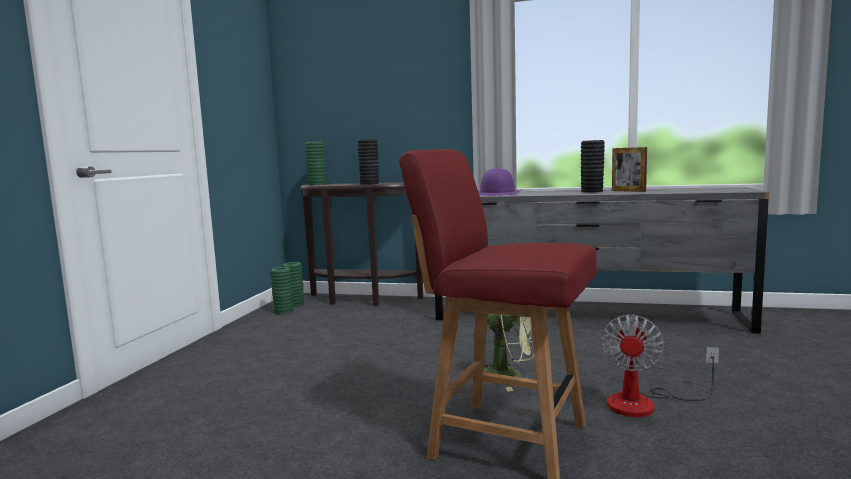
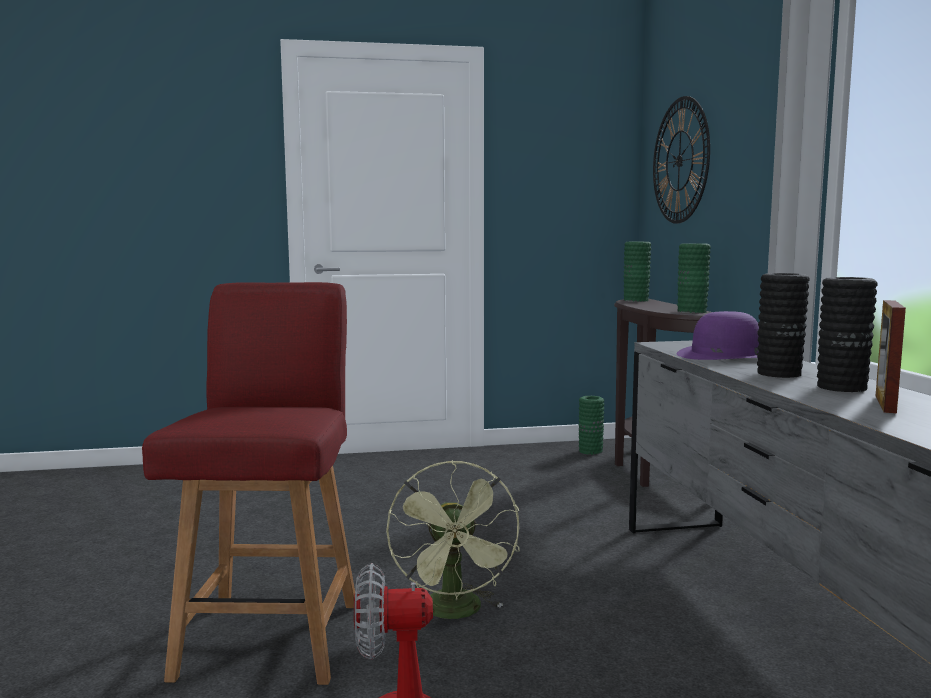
camera: 65 degrees right, 0 degrees up
(283, 311) = (560, 453): green vase -> green vase (691, 311)
(336, 85) = (680, 161): none -> wall clock
(369, 184) = (660, 308): black vase -> black vase (779, 373)

